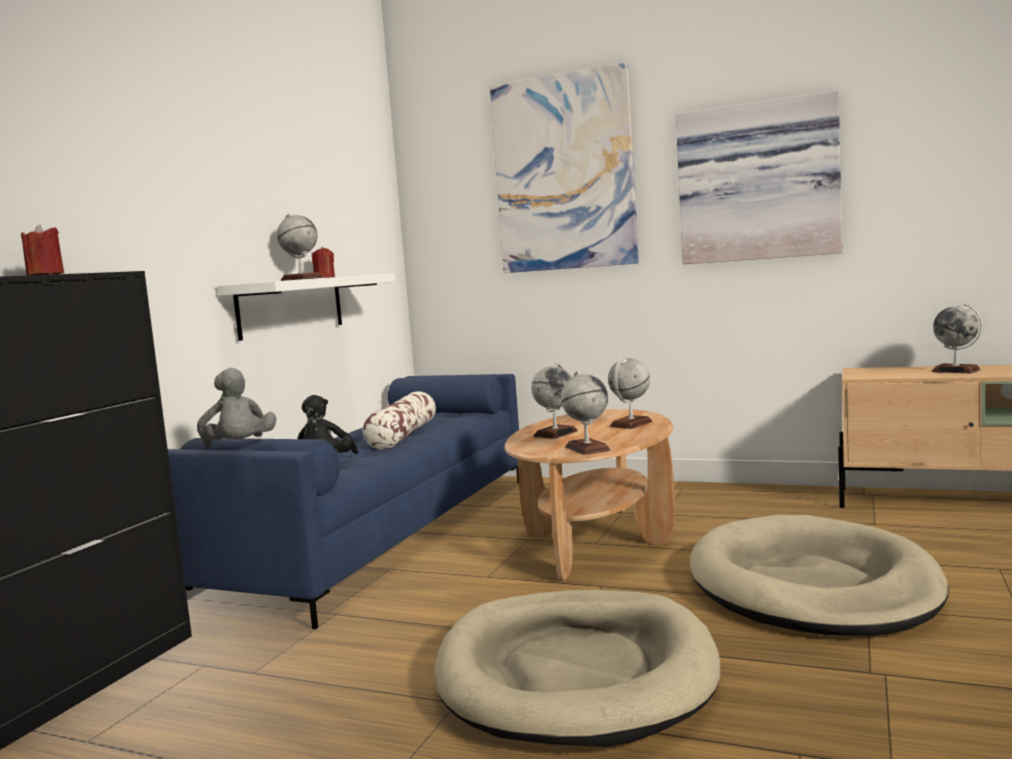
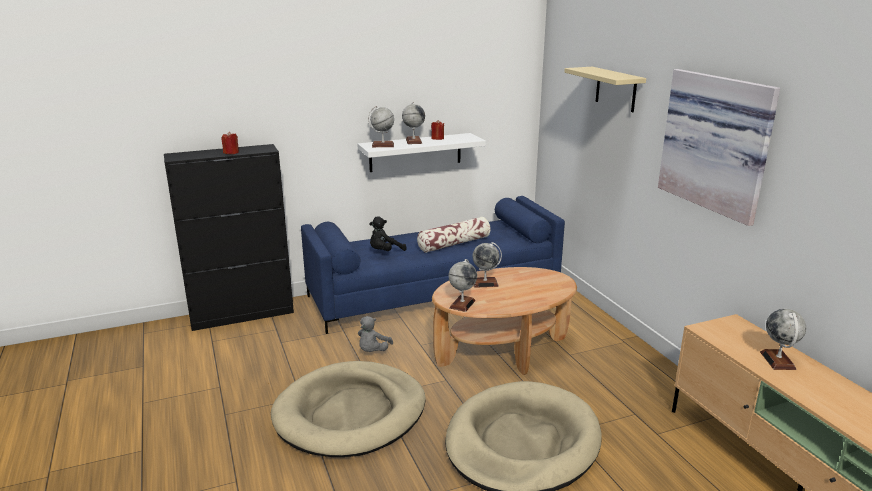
camera: 45 degrees right, 15 degrees up
(239, 448) = (321, 238): grey plush toy -> grey plush toy (373, 351)
(564, 173) = (616, 89): picture -> beige shelf
(631, 424) = (532, 295): globe -> globe (382, 145)

